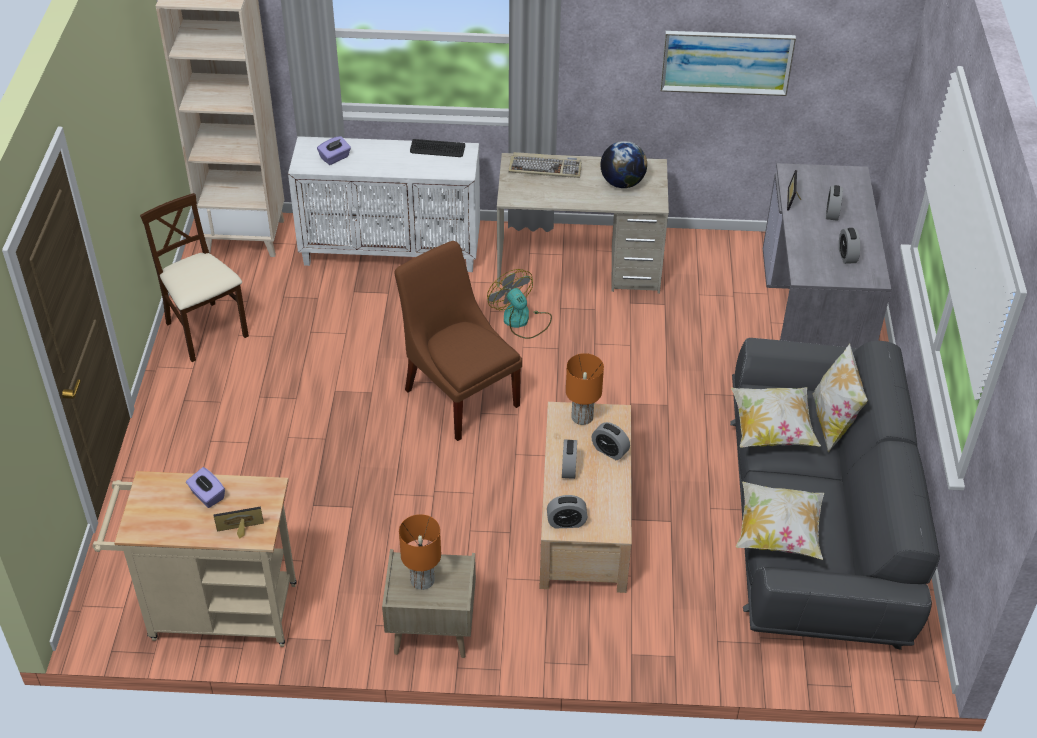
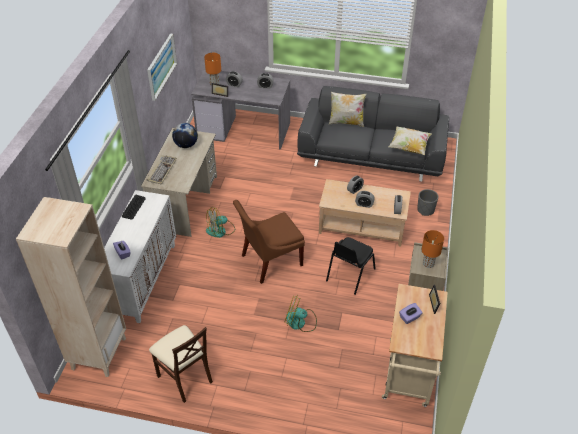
camera: 80 degrees left, 0 degrees up
(206, 331) = (185, 377): beige chair -> beige chair turned 105 degrees counterclockwise
(324, 451) = (300, 322): none -> fan
(445, 511) = (349, 275): none -> black chair
(582, 417) = (332, 195): orange table lamp -> orange table lamp (214, 83)
(662, 630) = (425, 210): none -> grey planter
(772, 430) = (351, 138): pillow -> none

